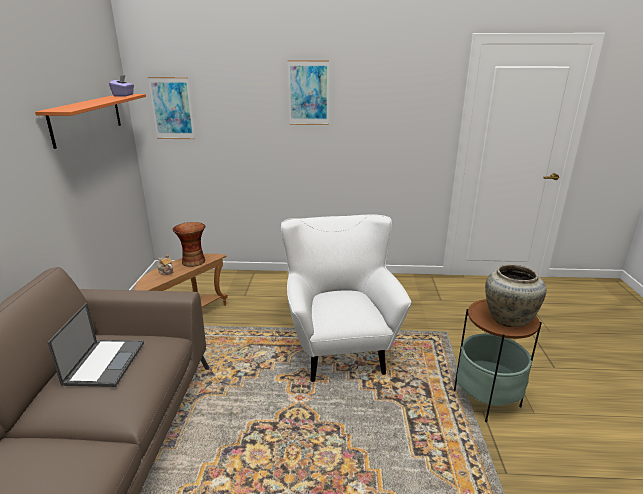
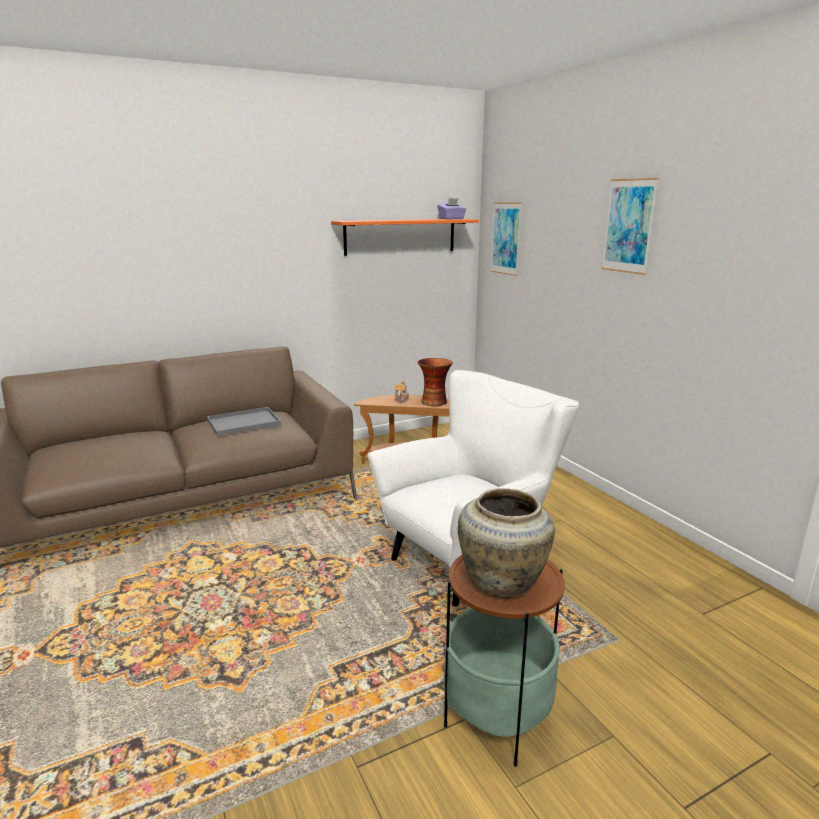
camera: 60 degrees right, 5 degrees down
(105, 362) = (245, 422): laptop -> grey tray

